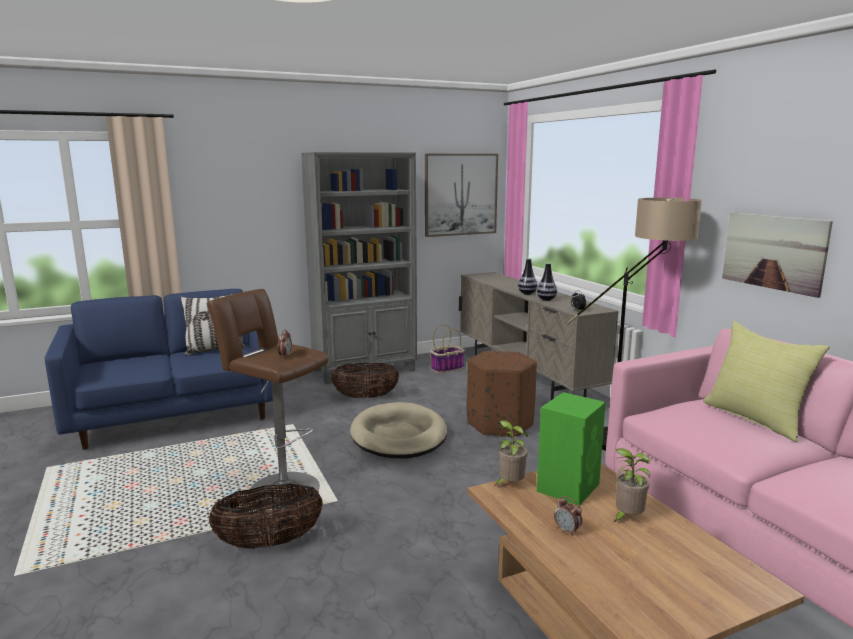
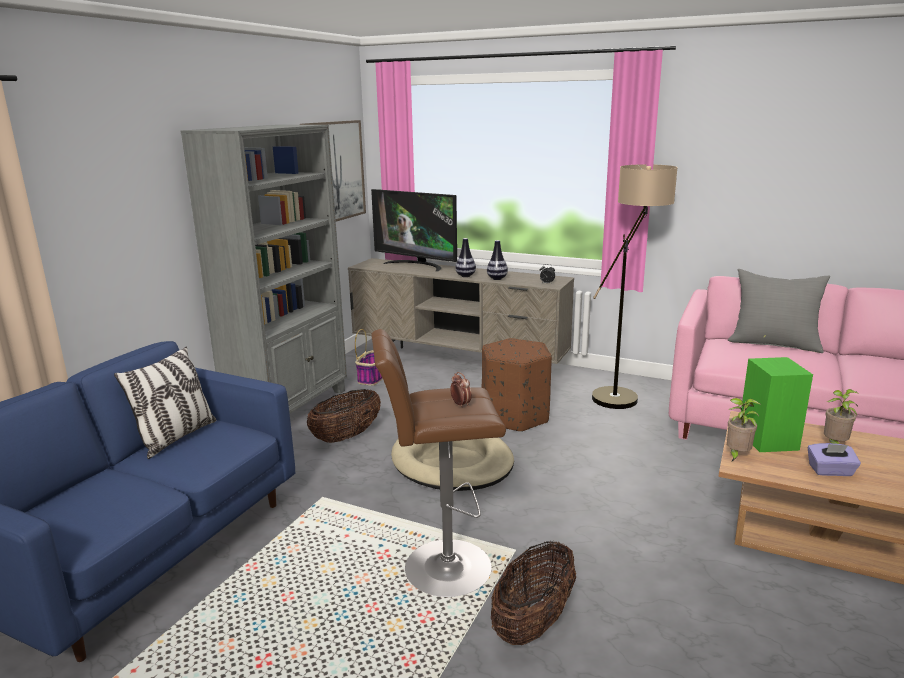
camera: 40 degrees left, 5 degrees up
(512, 281) = (417, 265): none -> television
(567, 531) = (830, 471): alarm clock -> purple tissue box
(756, 418) = (774, 343): yellow pillow -> grey pillow
(773, 252) = (732, 206): picture -> none

